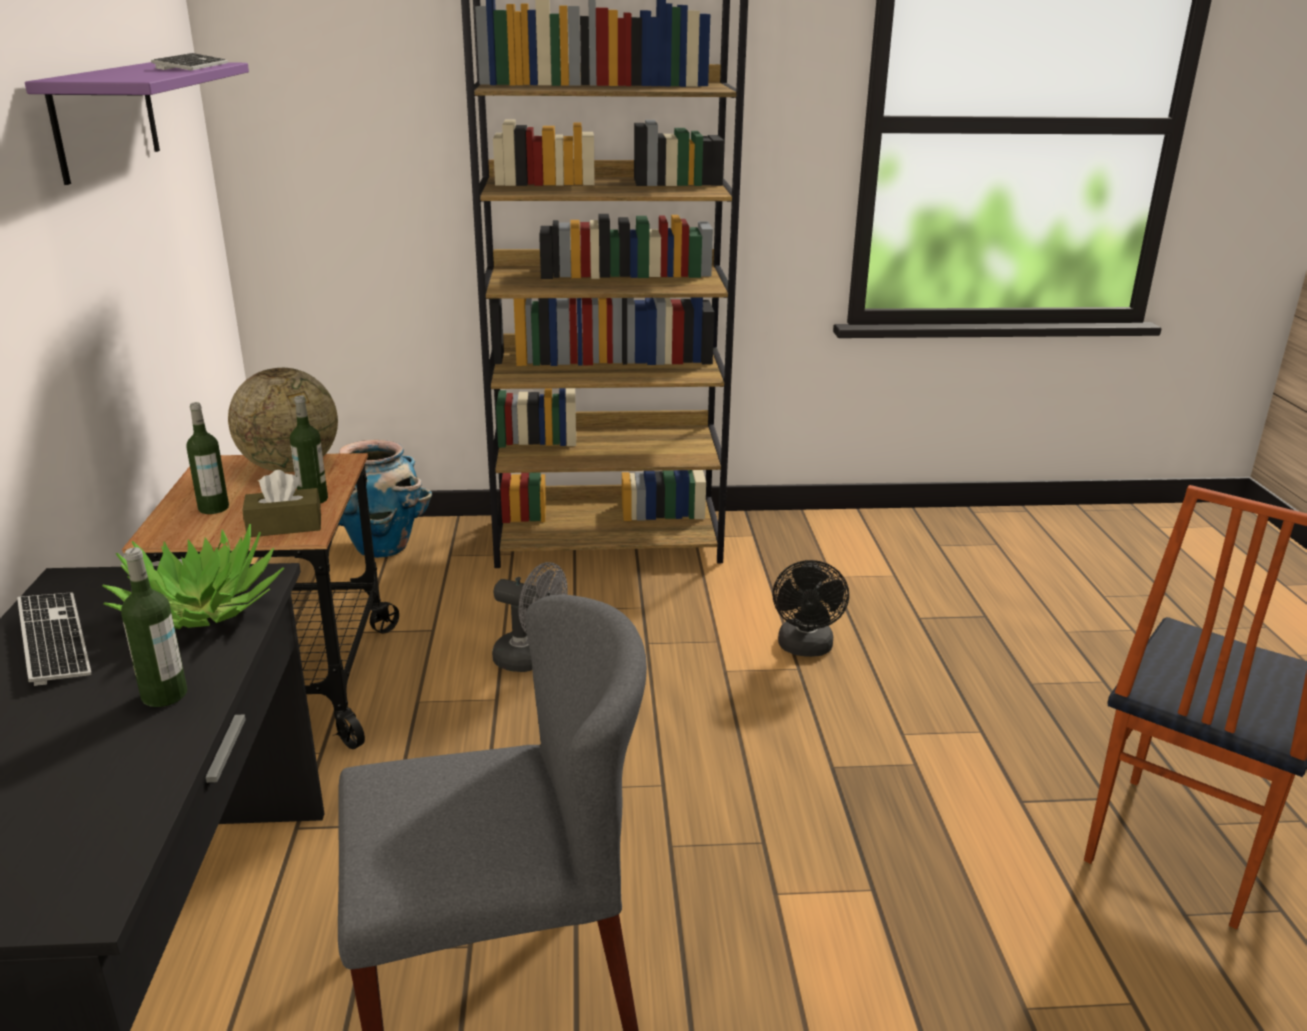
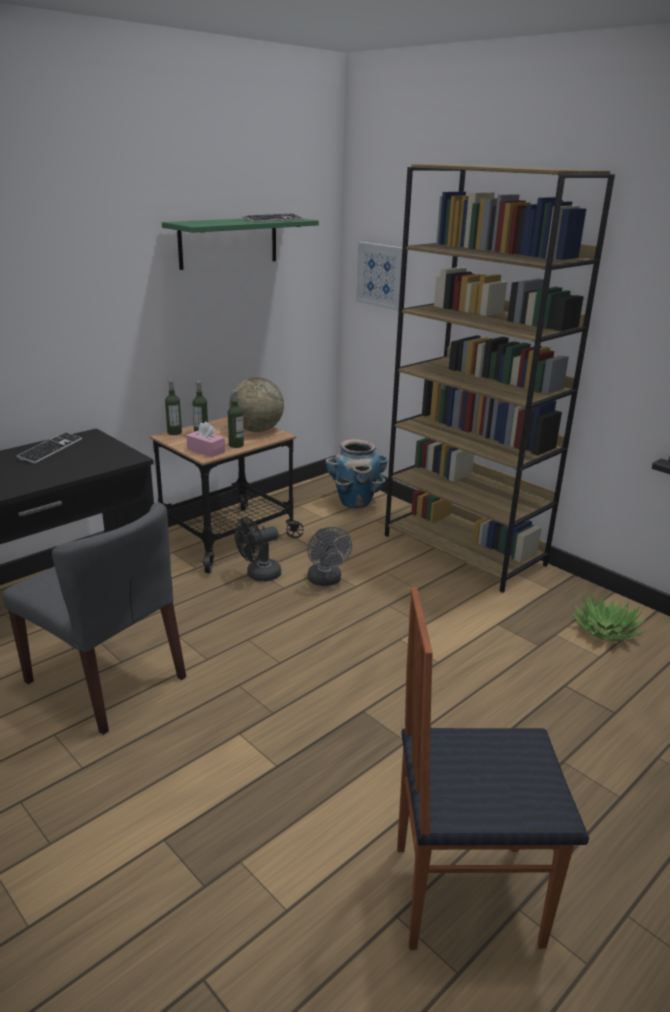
camera: 50 degrees right, 0 degrees up
(106, 119) = (228, 242): purple shelf -> green shelf
(164, 695) = (34, 478): bottle -> bottle (174, 432)
(201, 607) = (98, 459): potted plant -> potted plant (605, 630)
(284, 526) = (206, 450): brown tissue box -> pink tissue box
(320, 156) = (381, 275): none -> picture
(805, 649) = (461, 656): black fan -> black fan (258, 575)

